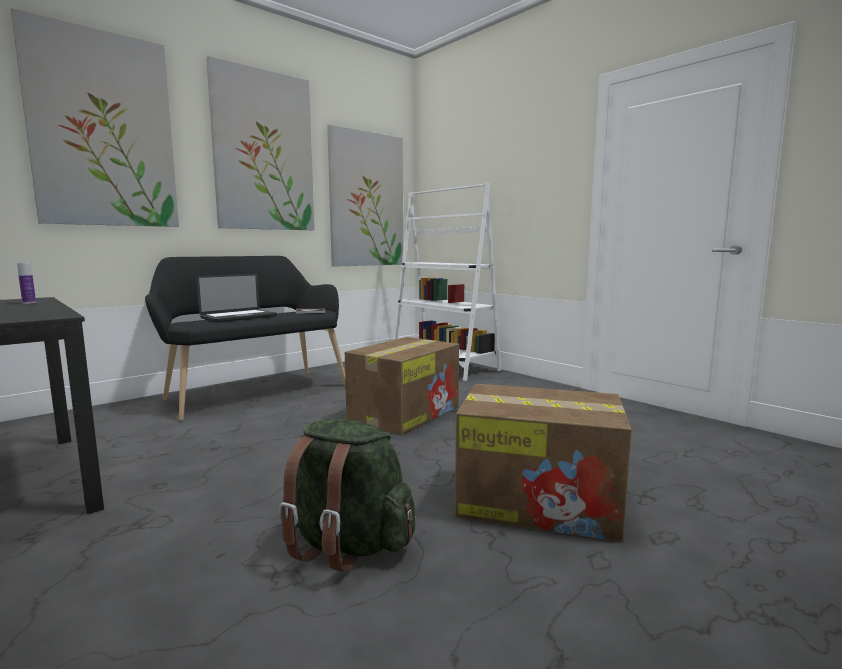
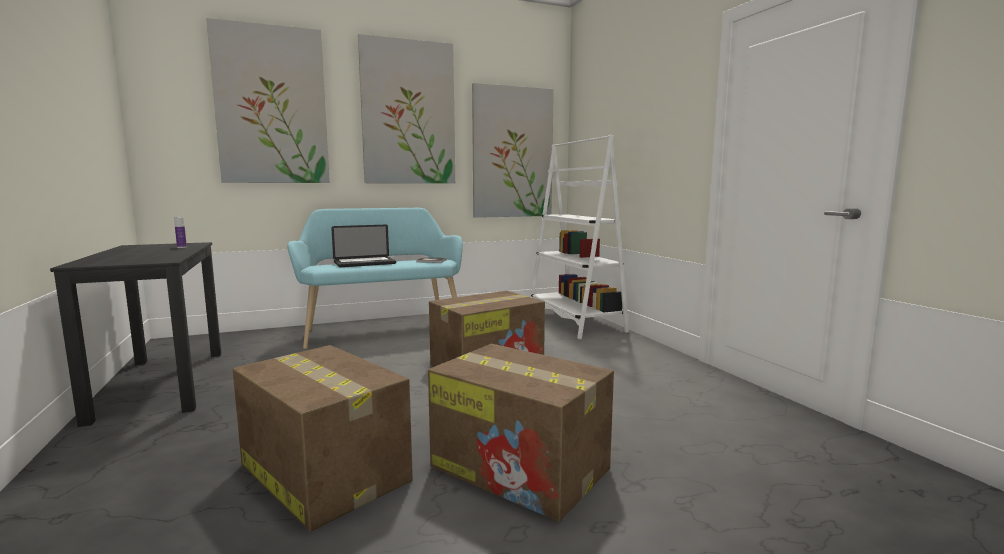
camera: 20 degrees right, 0 degrees up
(254, 391) = (382, 329): black bench -> turquoise bench
(347, 545) = (323, 472): green backpack -> cardboard box

